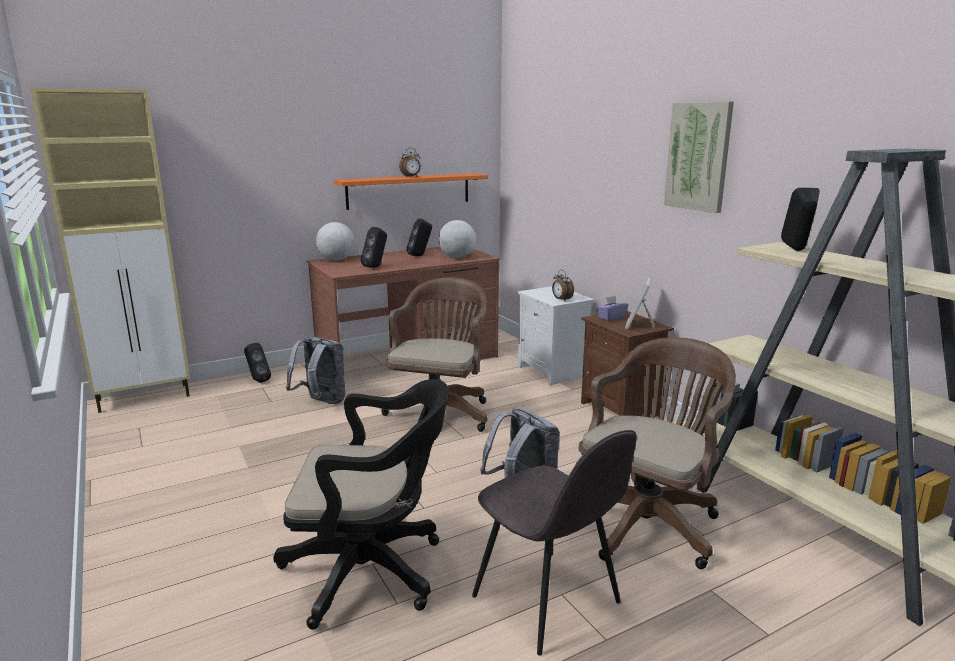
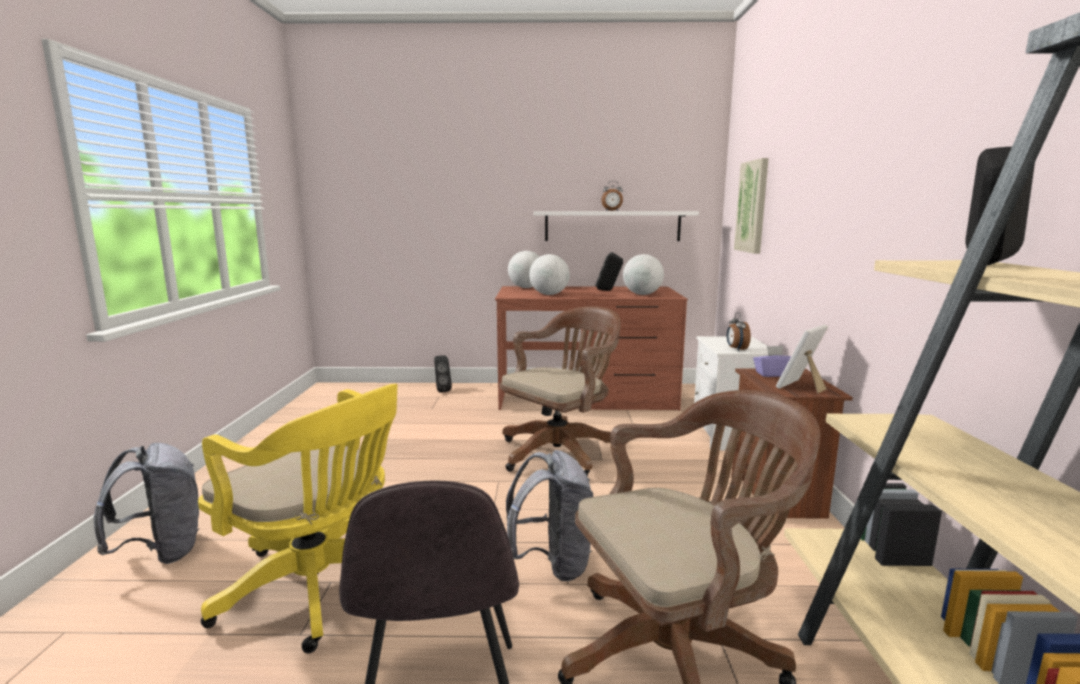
camera: 30 degrees right, 5 degrees down
(145, 398) = (352, 388): beige cabinet -> none
(321, 402) = (468, 418): grey backpack -> grey backpack (162, 552)
(372, 571) = (321, 589): black office chair -> yellow office chair
(376, 267) = (549, 294): black speaker -> globe
(409, 190) = (612, 226): orange shelf -> white shelf
(698, 156) = (895, 149): picture -> picture (752, 206)

